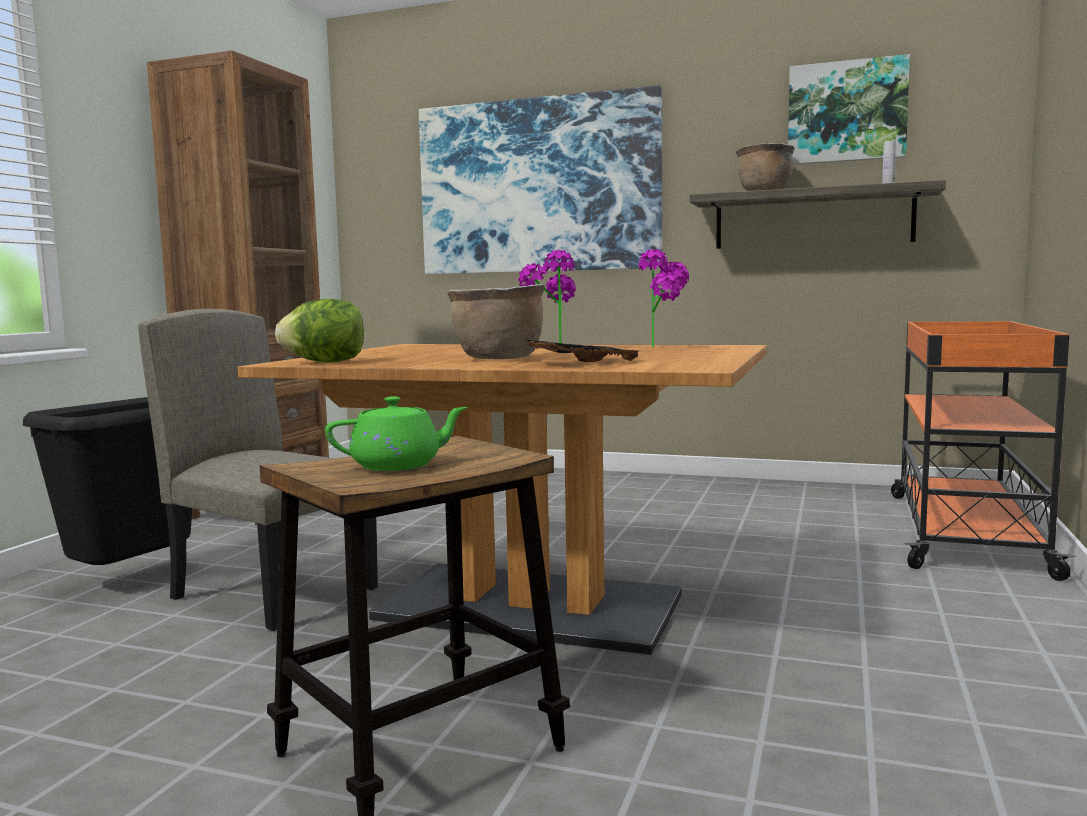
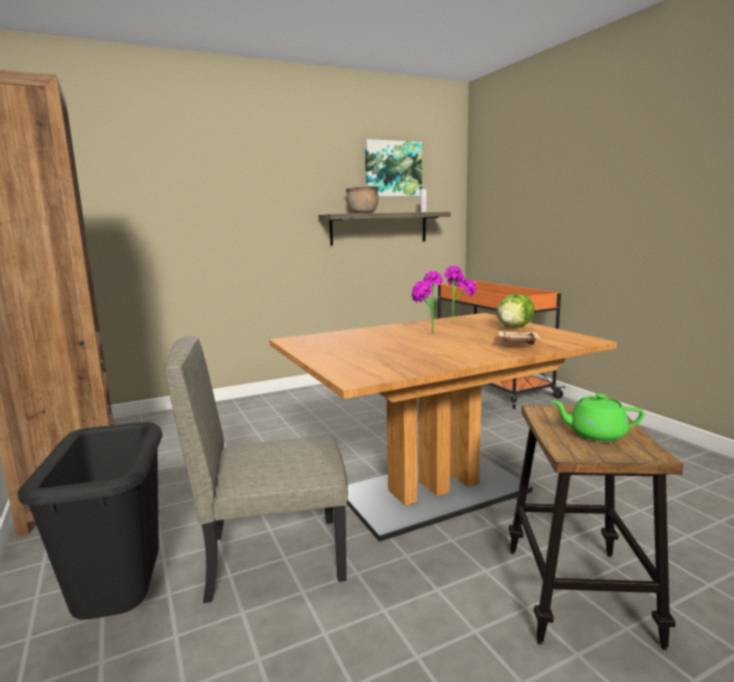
camera: 45 degrees left, 5 degrees up
(325, 362) = (381, 372): lettuce -> lettuce (514, 328)
(398, 465) = (595, 434): green teapot -> green teapot turned 105 degrees counterclockwise
(498, 359) = (457, 348): brown cooking pot -> none
(538, 186) = (208, 201): picture -> none
(582, 362) = (516, 344): black tray -> beige tray

